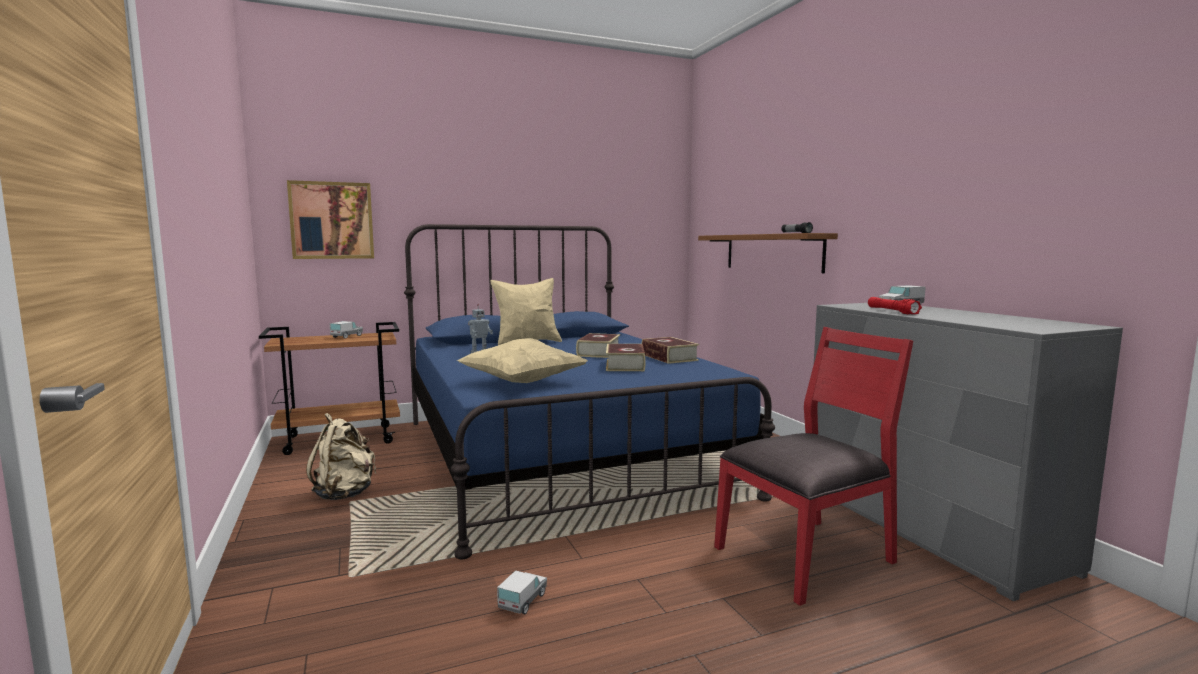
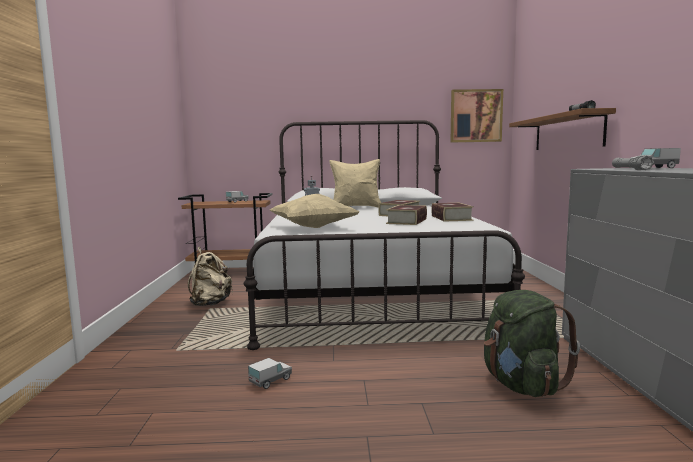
camera: 20 degrees right, 0 degrees up
(332, 220) = (232, 121): picture -> picture (476, 116)
(559, 455) = (370, 294): blue bed -> white bed
(807, 556) = (521, 385): red chair -> green backpack
(892, 311) = (630, 169): red flashlight -> grey flashlight

